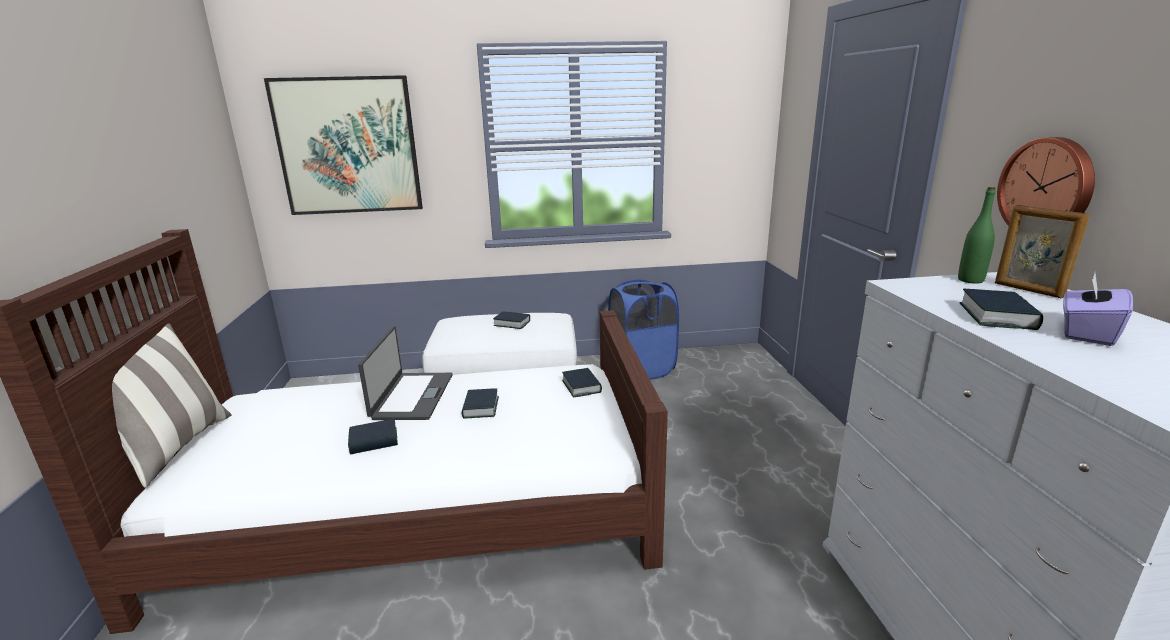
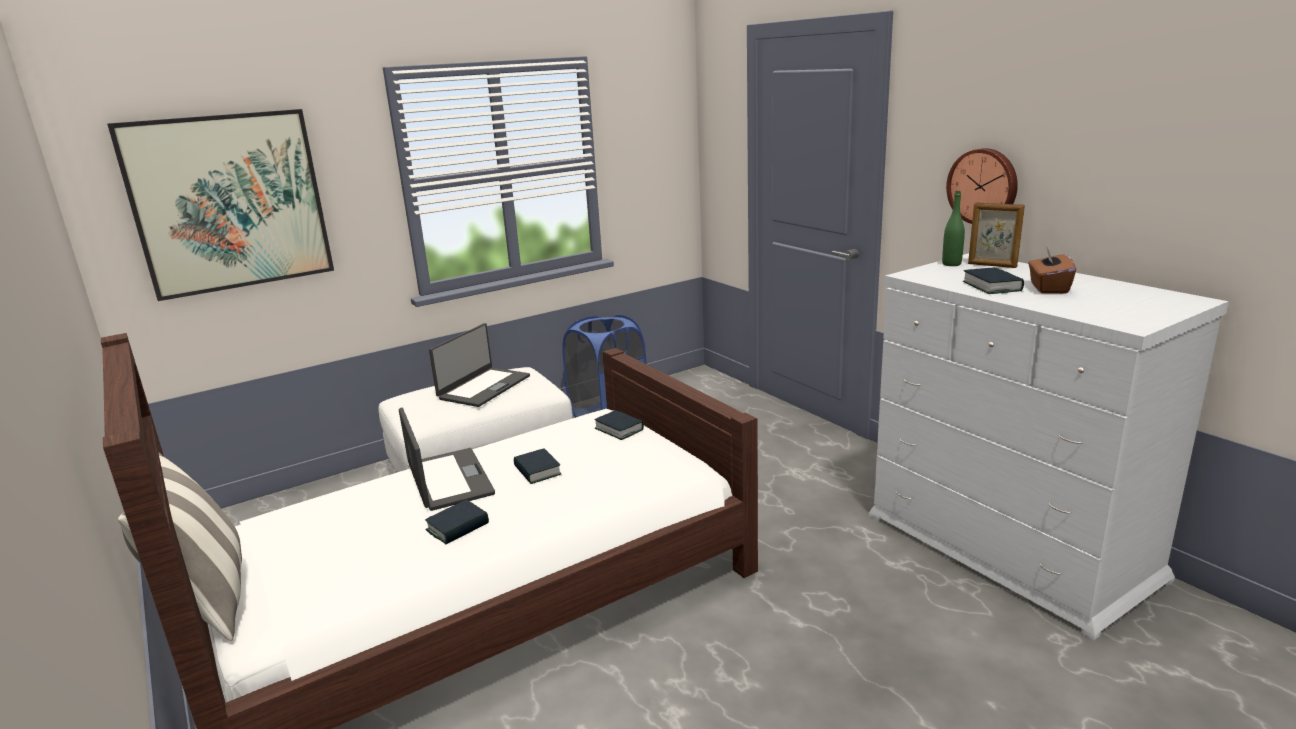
camera: 25 degrees left, 0 degrees up
(512, 323) = (483, 387): book -> laptop
(1086, 333) = (1048, 288): purple tissue box -> brown tissue box

